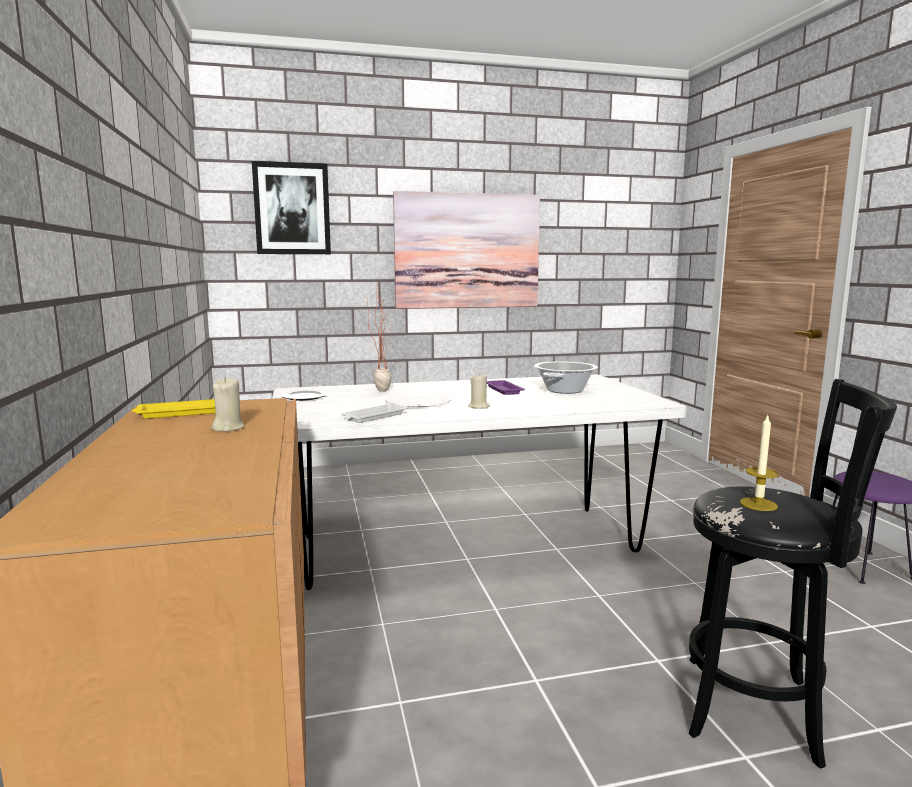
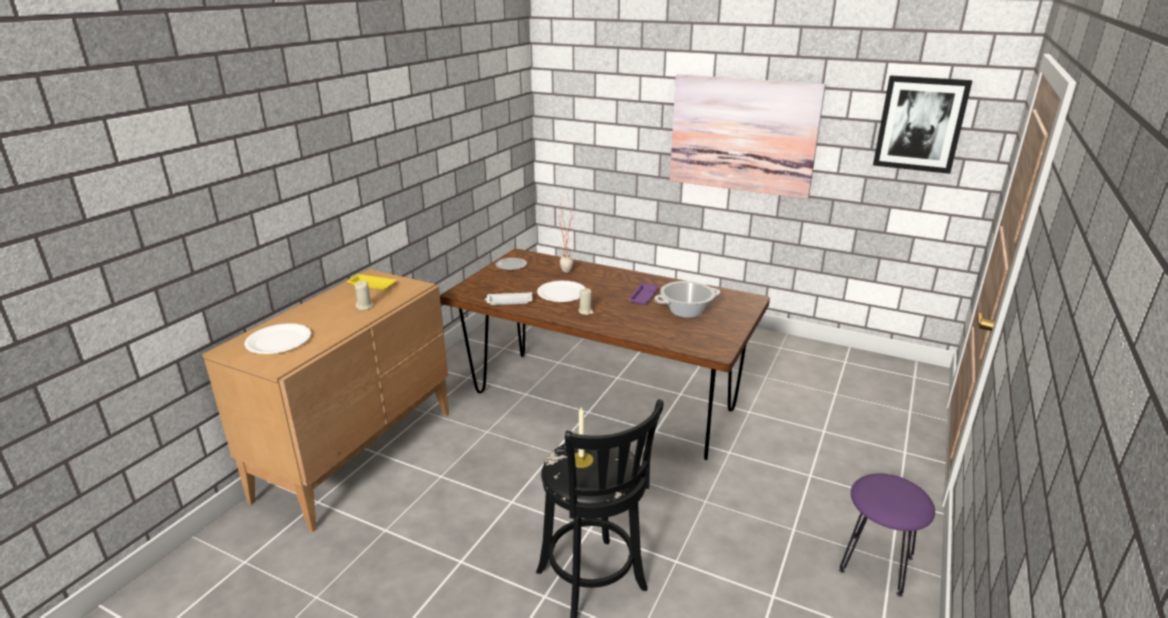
camera: 40 degrees right, 15 degrees up
(147, 486) = (279, 340): none -> white plate
(292, 209) = (594, 86): picture -> picture (920, 124)
(465, 545) = (601, 402): white dining table -> brown dining table

